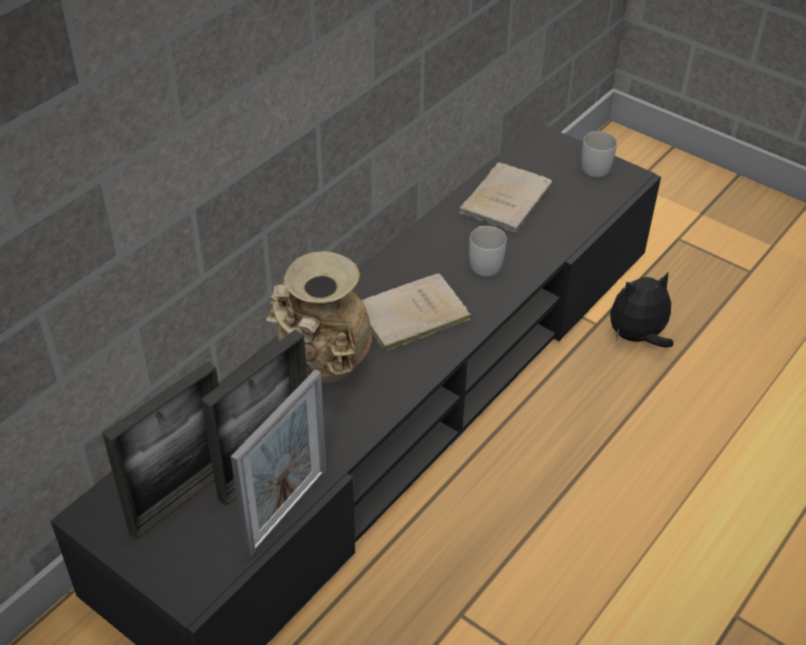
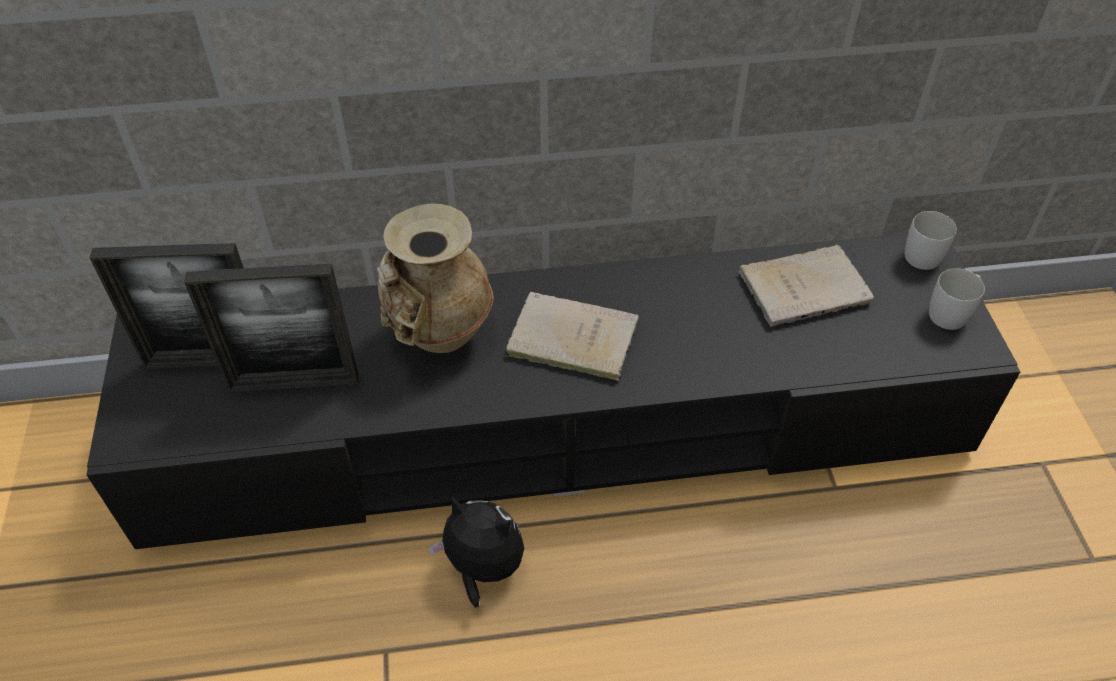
camera: 45 degrees right, 5 degrees up
(287, 512) = (260, 434): picture frame -> none
(484, 262) = (703, 335): white mug -> white mug (925, 253)
(637, 337) = (863, 532): plush toy -> plush toy (482, 568)

